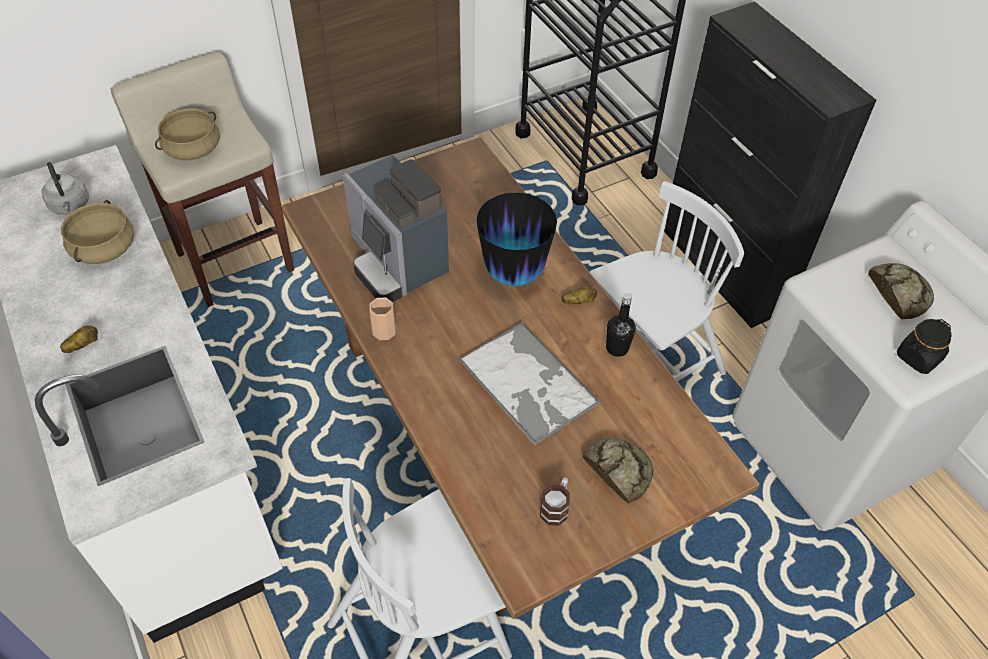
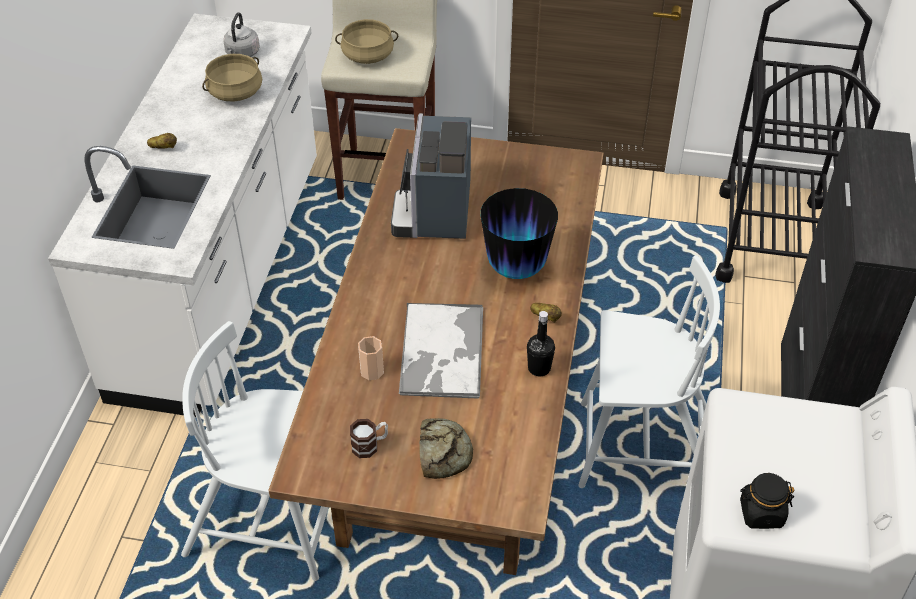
camera: 40 degrees right, 5 degrees down
(384, 331) = (376, 254): cup -> cup (372, 371)
(899, 293) = (807, 456): bread -> none

